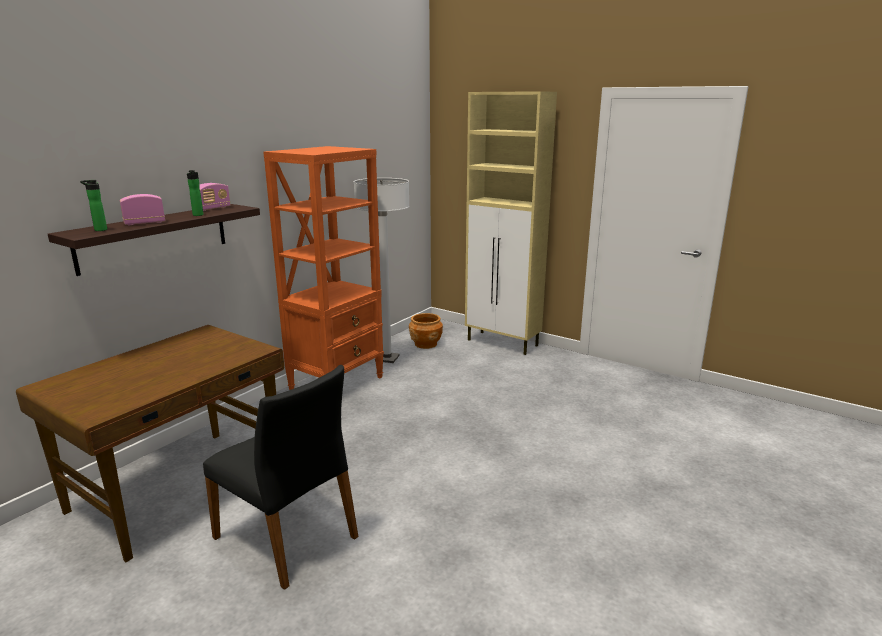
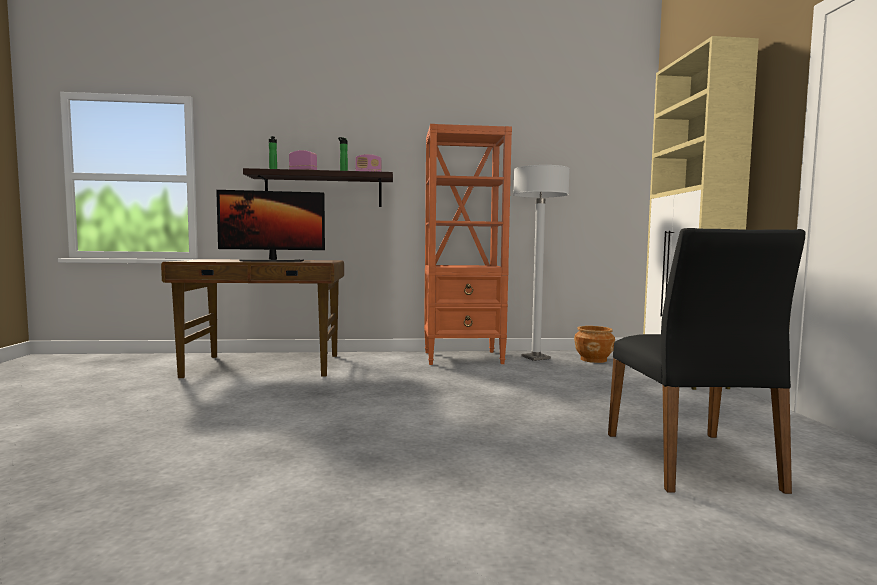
camera: 50 degrees right, 15 degrees down
(184, 364) = (272, 261): none -> monitor
(288, 536) = (243, 400): black chair -> black chair (691, 461)

